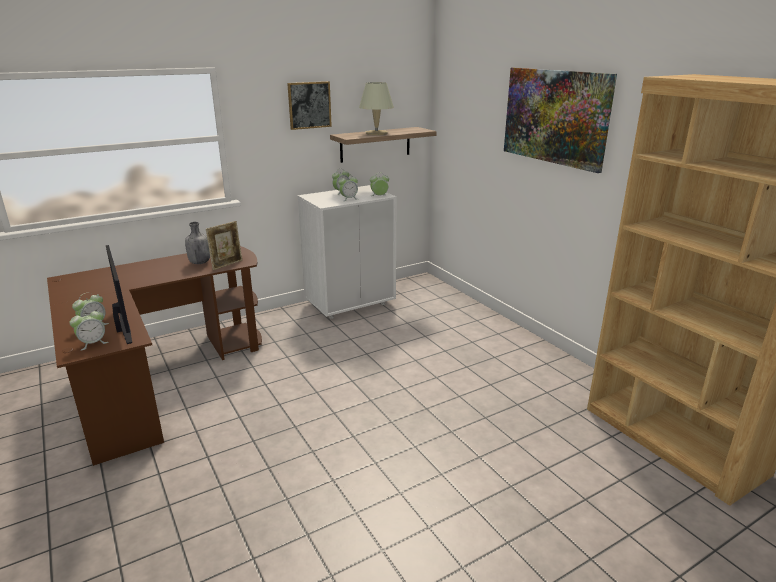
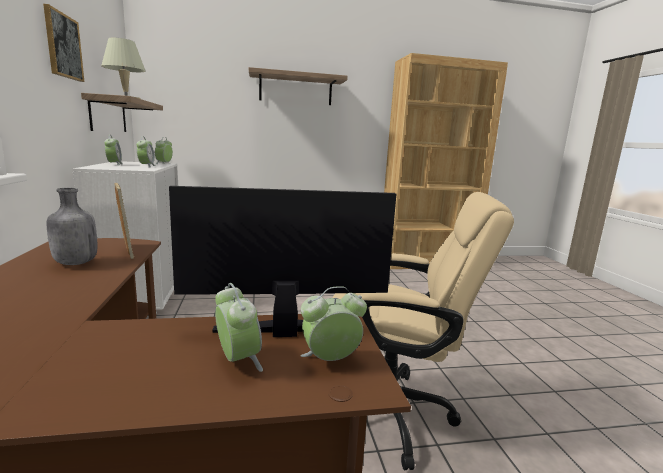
camera: 70 degrees left, 10 degrees down
(93, 343) = (330, 360): alarm clock -> alarm clock turned 90 degrees counterclockwise
(249, 458) = (393, 413): none -> beige office chair
(555, 116) = (296, 89): picture -> shelf

